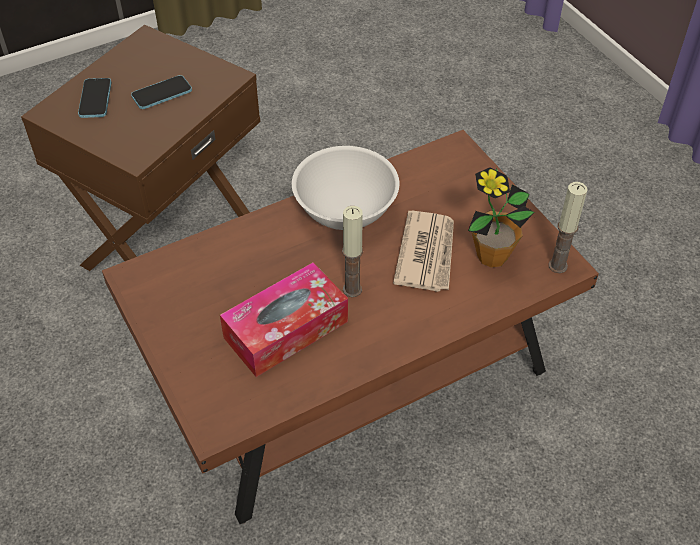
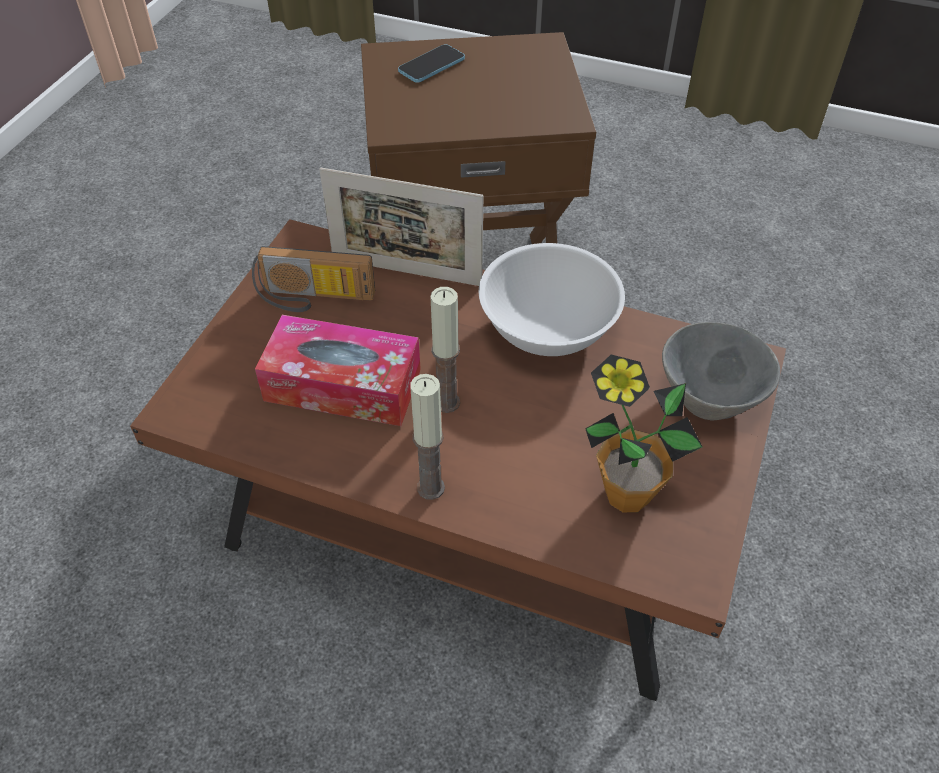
camera: 50 degrees right, 0 degrees up
(162, 94) = (489, 95): phone -> none
(195, 301) = (314, 299): none -> radio
(225, 242) = (406, 272): none -> picture frame
(427, 253) = (564, 433): newspaper -> none
(465, 179) = (713, 398): none -> grey bowl
(558, 266) = (687, 570): candle -> candle (431, 488)

